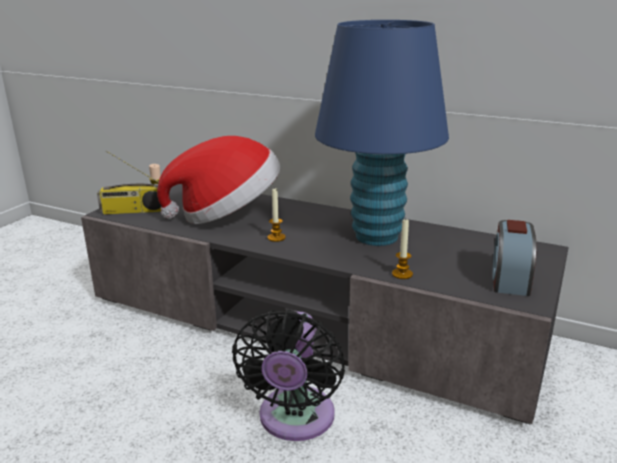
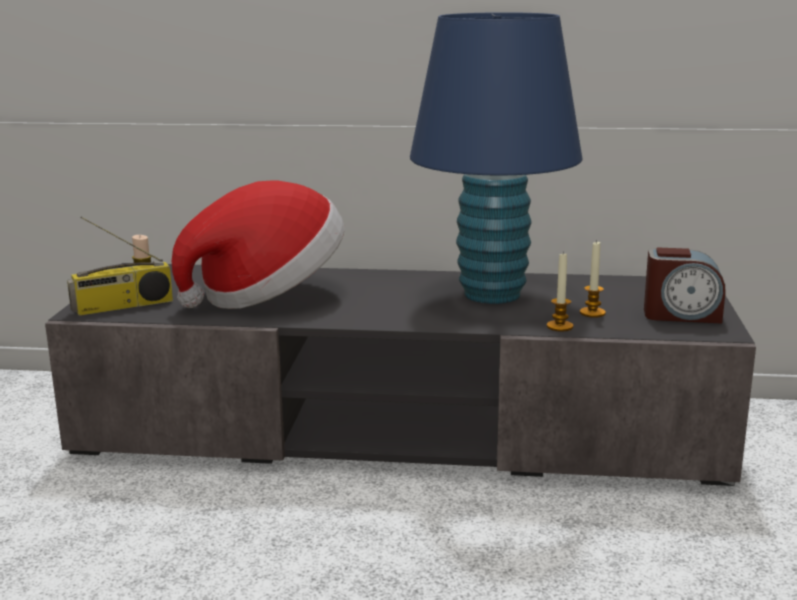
camera: 20 degrees left, 5 degrees down
(276, 238) = (365, 311): candle -> candle (592, 313)
(294, 420) = (466, 537): black fan -> none
(509, 279) = (681, 315): alarm clock -> alarm clock turned 75 degrees counterclockwise

